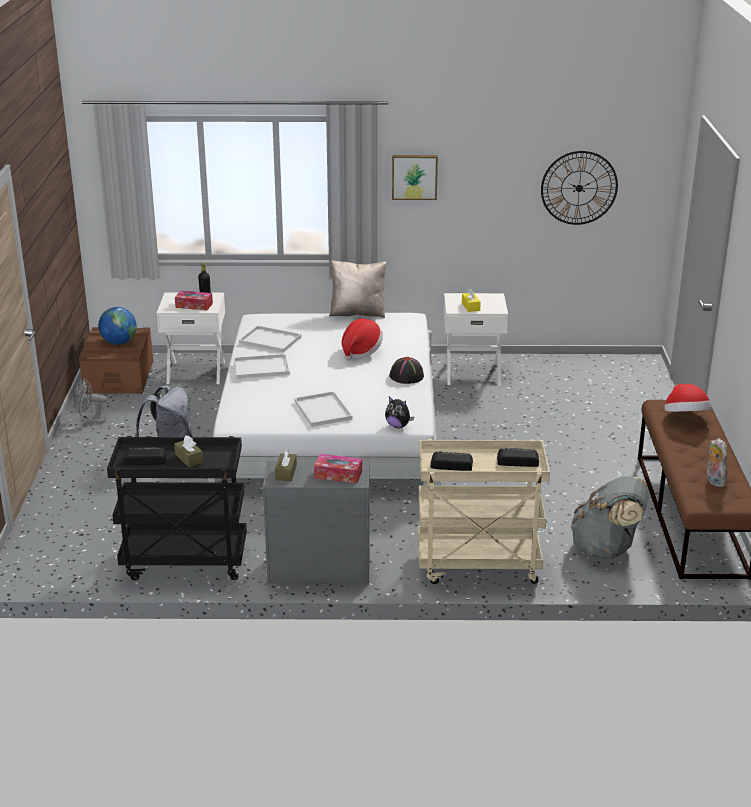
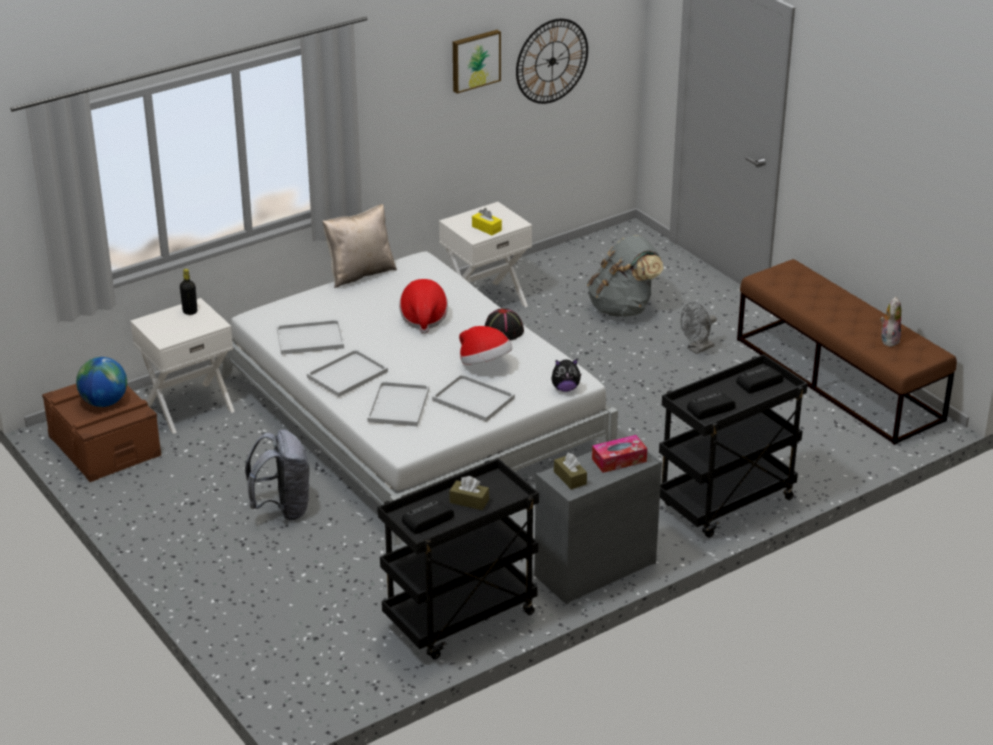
camera: 35 degrees left, 5 degrees up
(90, 421) = (146, 511): grey fan -> grey fan (697, 349)
(194, 305) = (190, 325): tissue box -> none
(268, 396) = (398, 404): none -> white tray
(414, 176) = (389, 95): picture -> picture (475, 60)
(477, 566) = (726, 504): beige cart -> black cart
(607, 549) = (810, 441): grey backpack -> grey backpack (623, 308)
(685, 418) = (798, 284): hat -> hat (484, 364)
(713, 481) = (888, 339): plush toy -> plush toy turned 75 degrees clockwise

